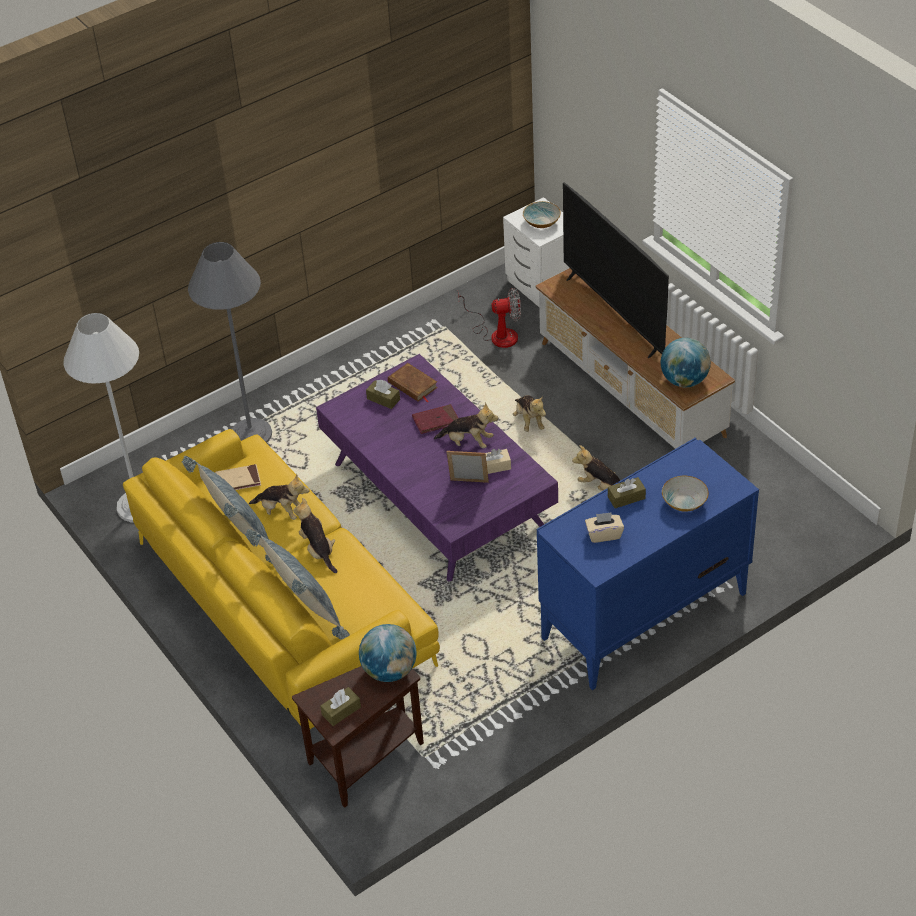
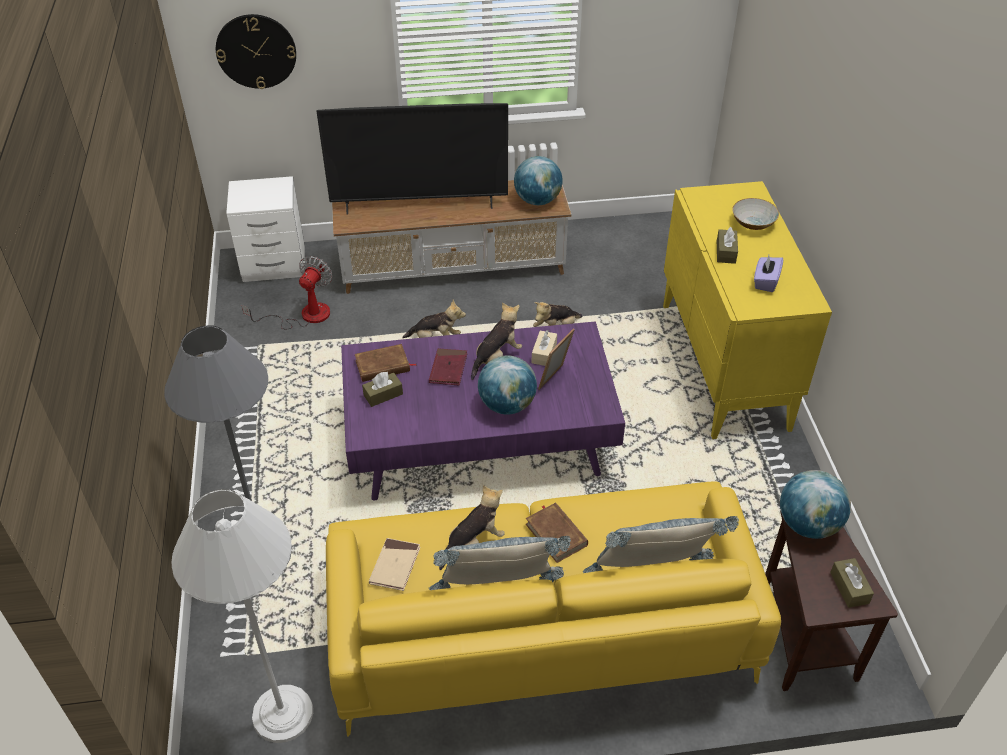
camera: 65 degrees left, 0 degrees up
(318, 550) = (556, 534): plush toy -> brown book
(421, 469) = (507, 405): none -> globe
(542, 222) = (262, 194): bowl -> none
(576, 111) = (256, 51): none -> wall clock
(604, 534) = (765, 282): beige tissue box -> purple tissue box
(643, 616) = (723, 365): blue cabinet -> yellow cabinet

